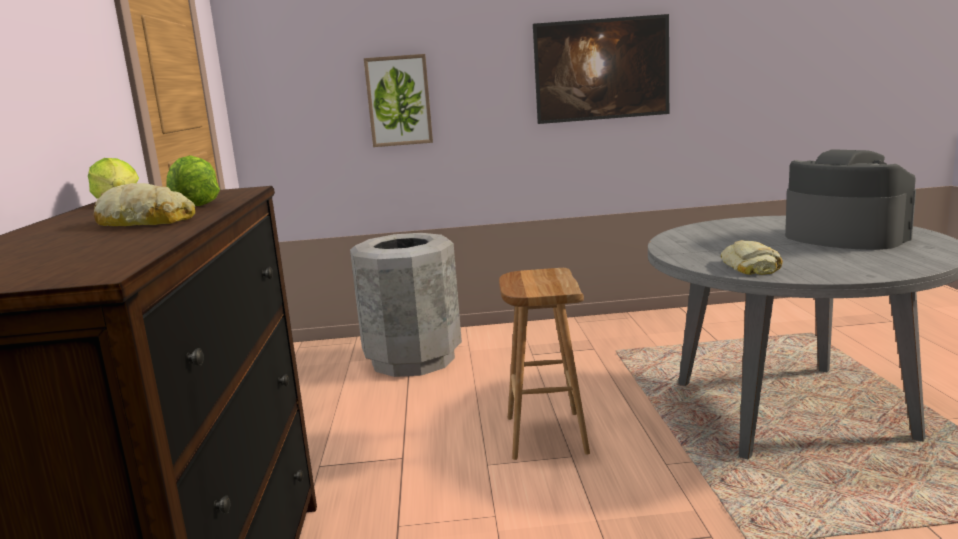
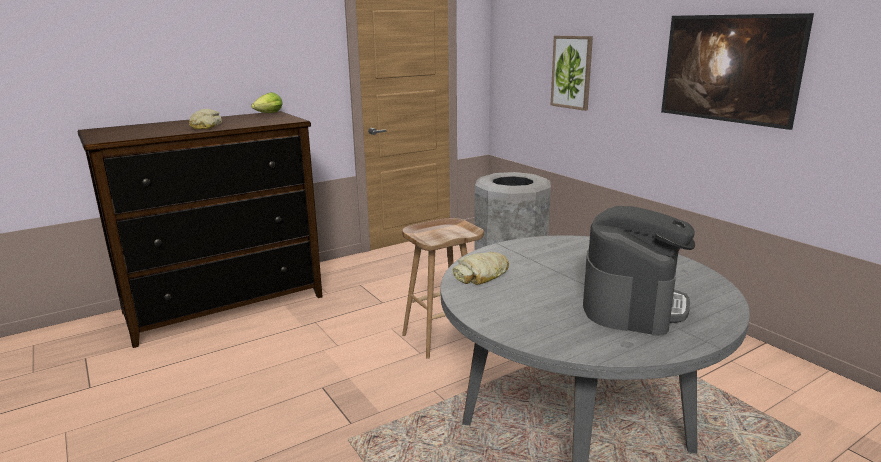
camera: 60 degrees right, 5 degrees up
(194, 204) = (250, 122): lettuce -> none

